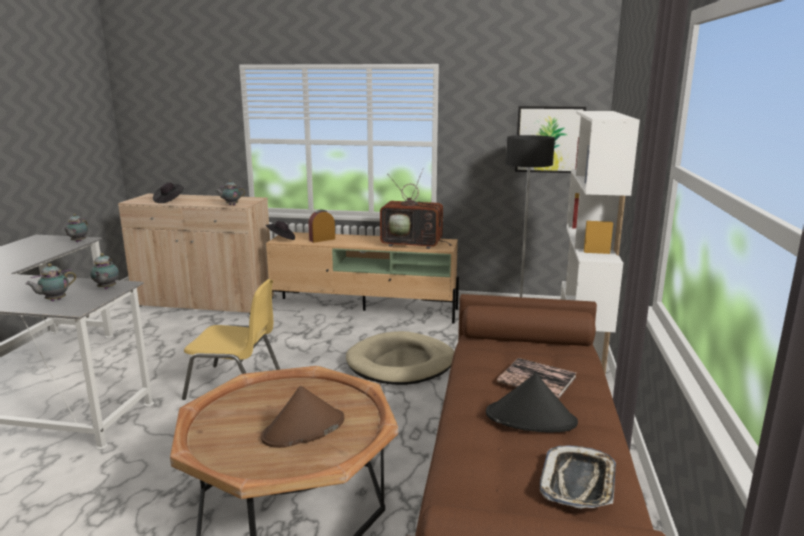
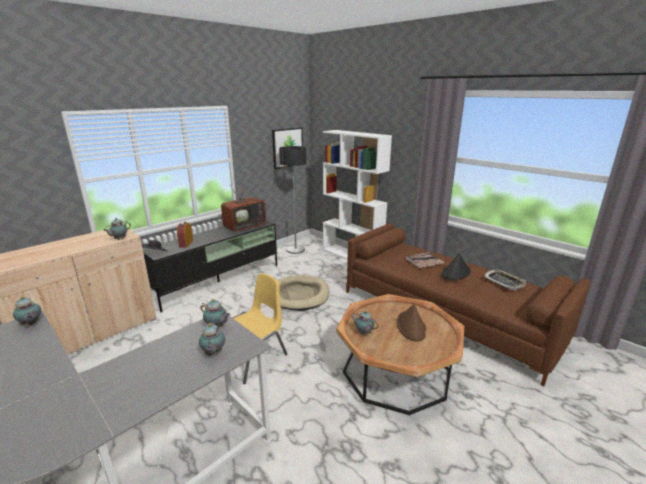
camera: 55 degrees left, 5 degrees up
(169, 200) = (39, 255): black hat -> none
(253, 397) = (363, 332): none -> teapot
(365, 310) = (219, 281): beige tv stand -> black tv stand

